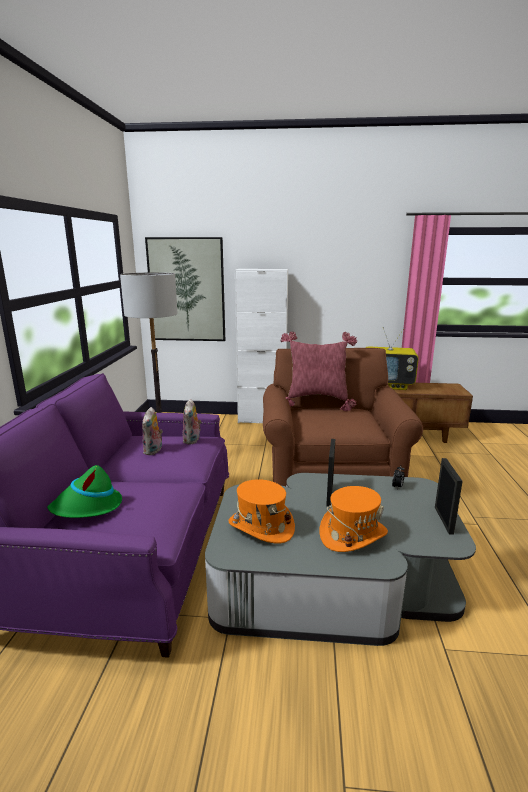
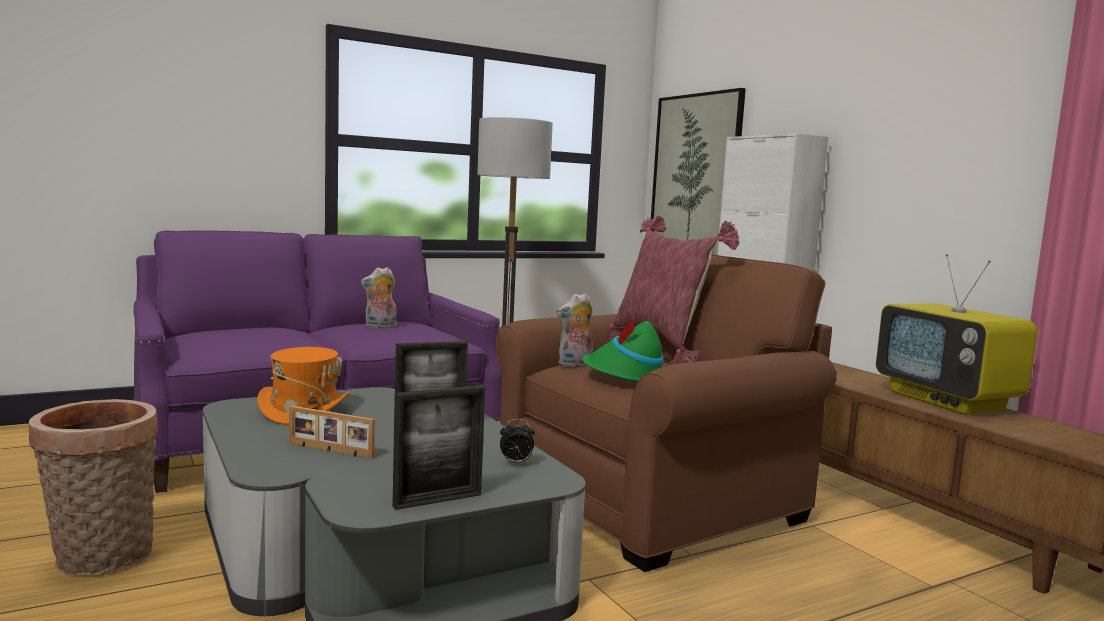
camera: 55 degrees right, 10 degrees down
(87, 507) = (230, 328): green hat -> green hat (626, 376)
(192, 440) = (431, 333): plush toy -> plush toy (575, 365)
(280, 706) = (101, 559): none -> basket
(352, 534) = (329, 451): orange hat -> picture frame

